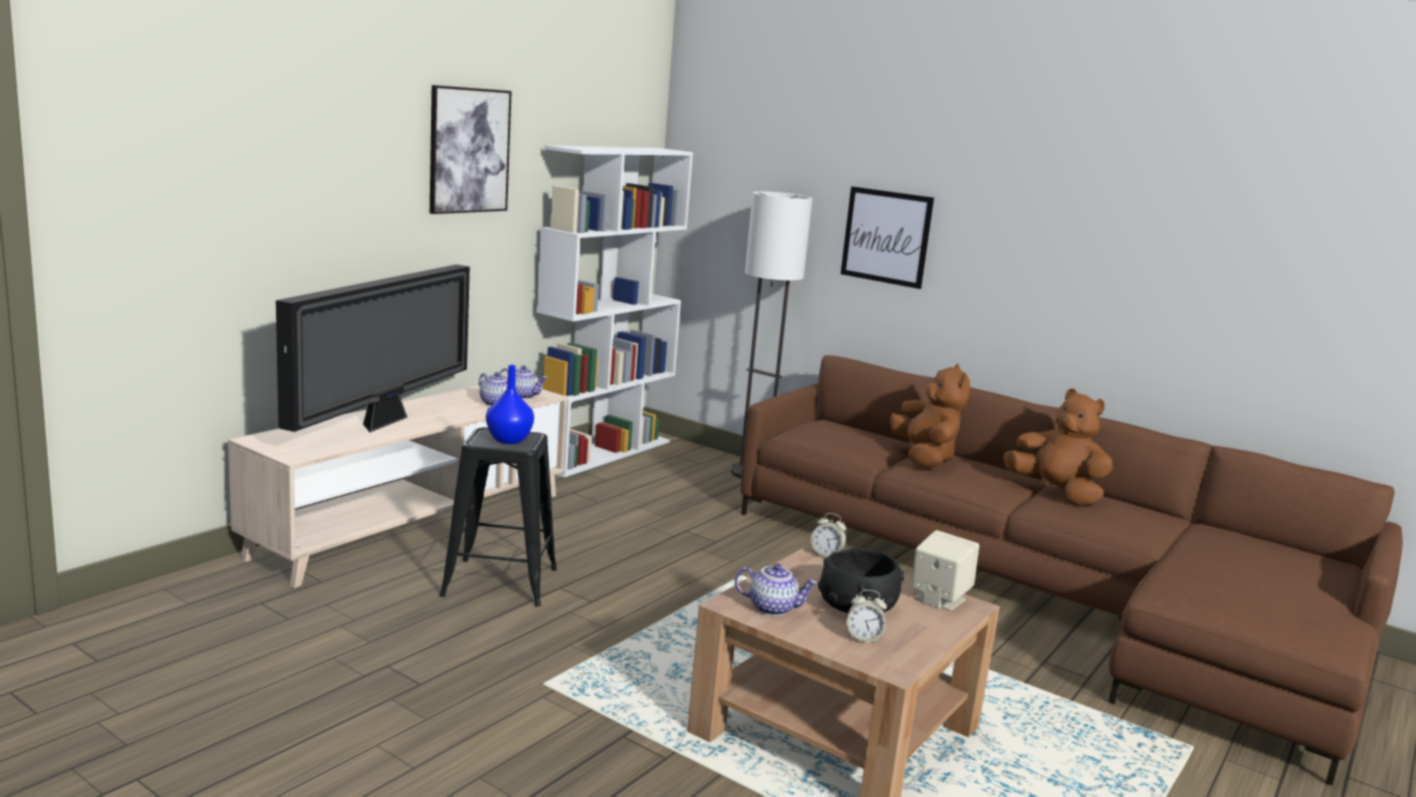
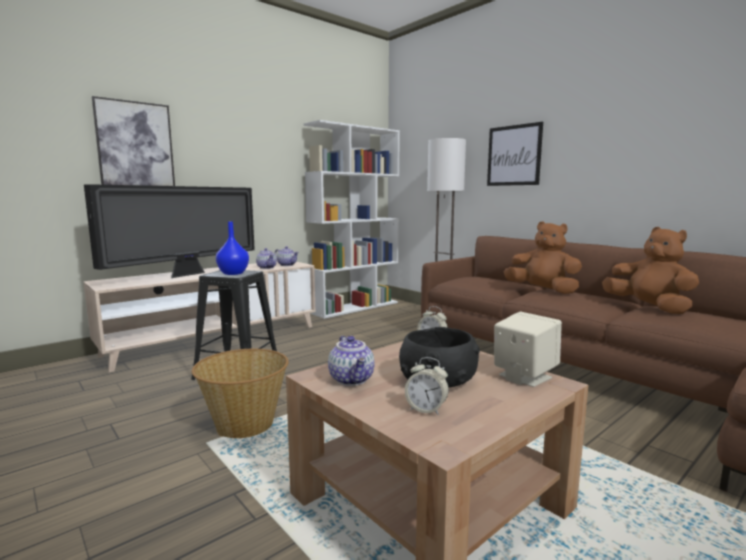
camera: 15 degrees right, 5 degrees down
(469, 150) = (252, 122): picture -> picture (135, 145)
(573, 659) = (244, 424): none -> basket
(773, 608) = (352, 379): teapot -> teapot turned 45 degrees clockwise
(924, 458) = (542, 290): brown plush toy -> brown plush toy turned 60 degrees counterclockwise

